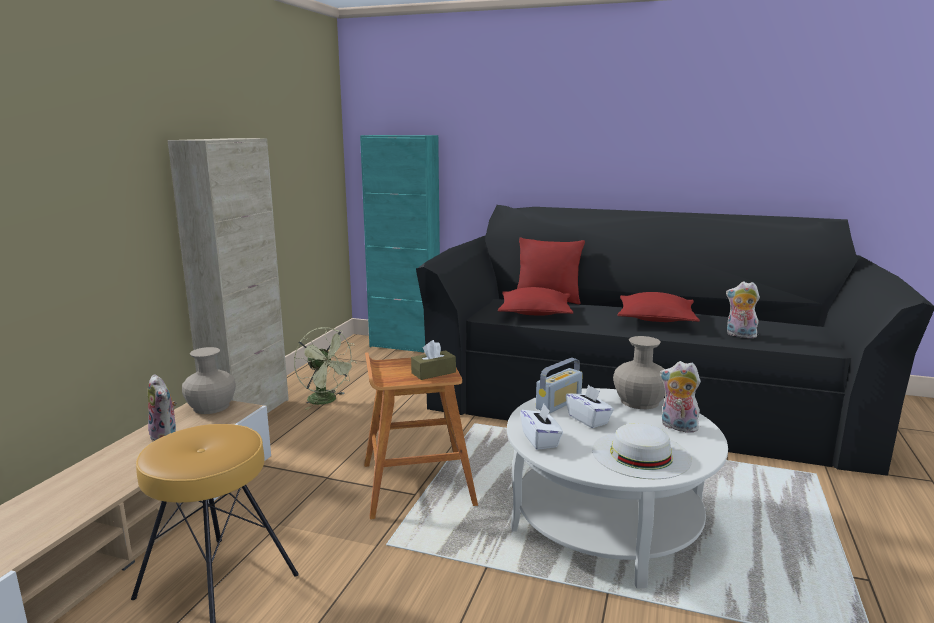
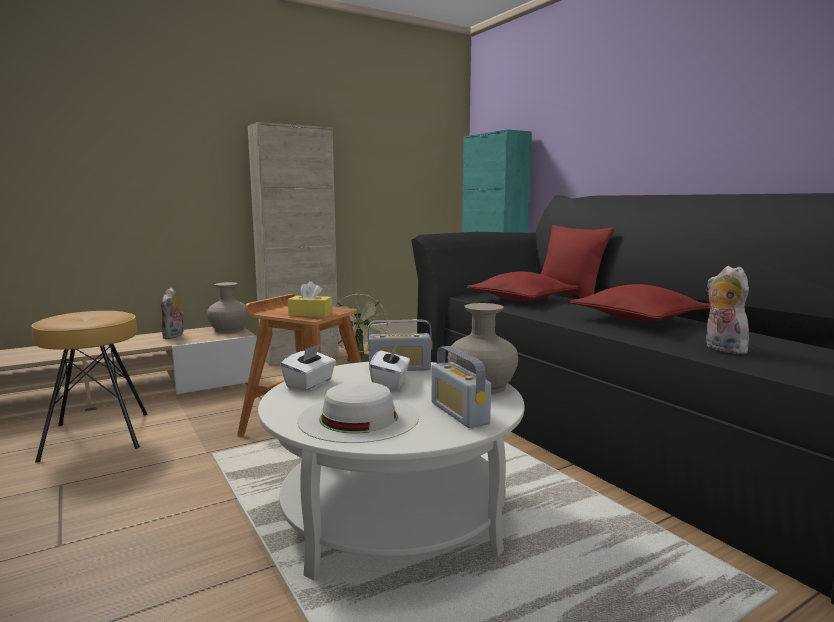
camera: 40 degrees right, 5 degrees down
(433, 373) = (310, 314): brown tissue box -> yellow tissue box
(677, 427) = (459, 413): plush toy -> radio

